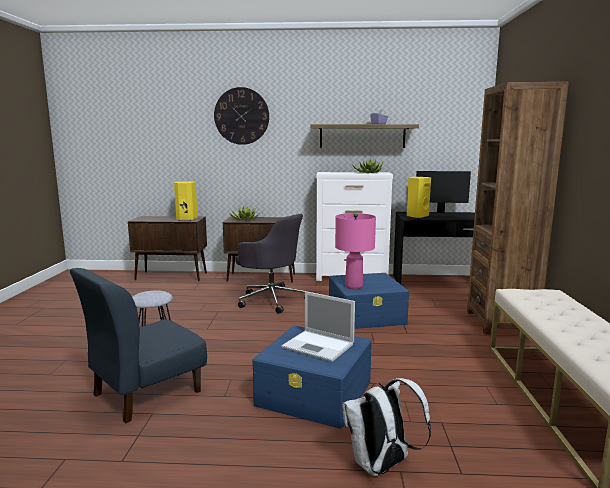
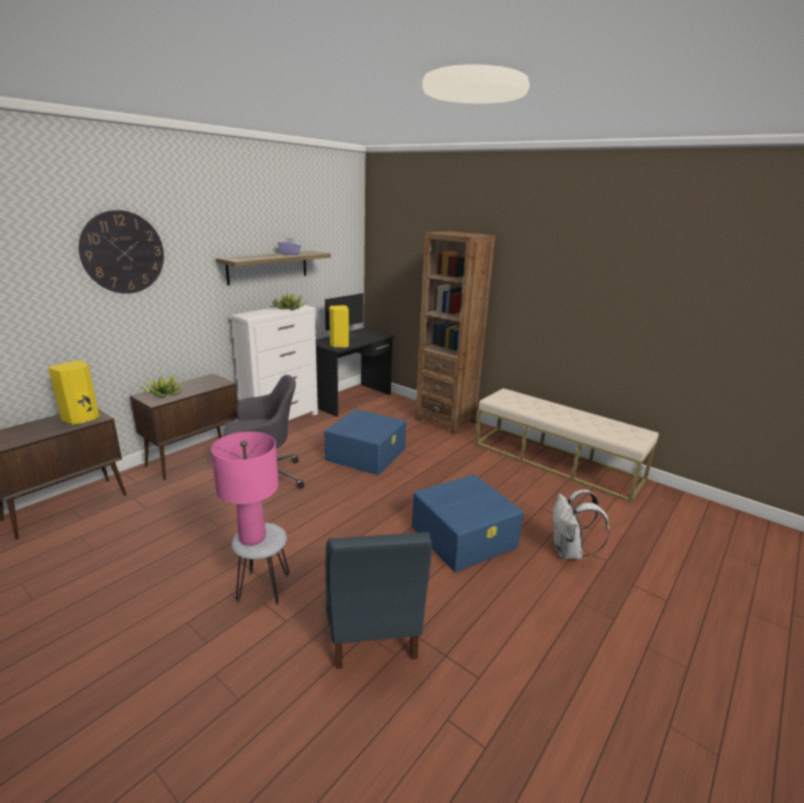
camera: 55 degrees left, 10 degrees up
(319, 346) = (467, 497): laptop -> none
(354, 286) = (368, 433): pink table lamp -> pink table lamp (253, 537)

